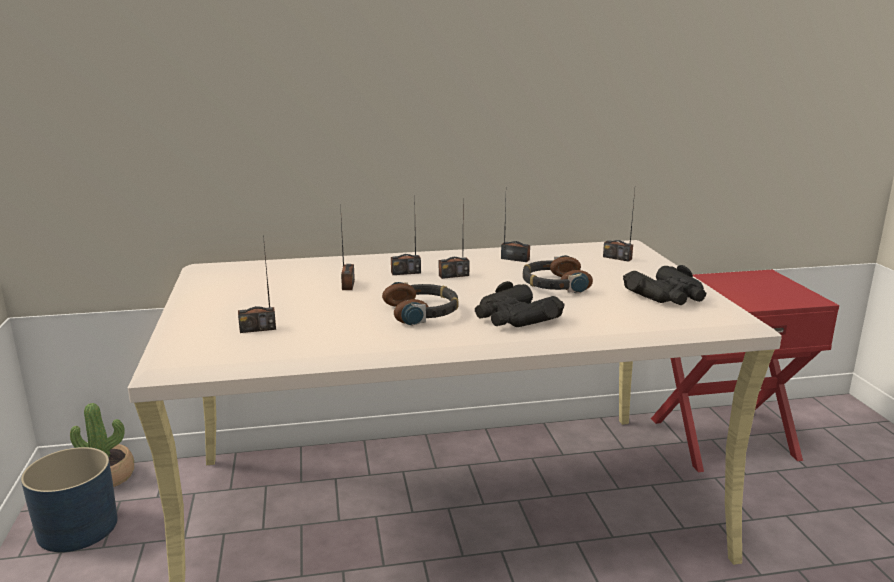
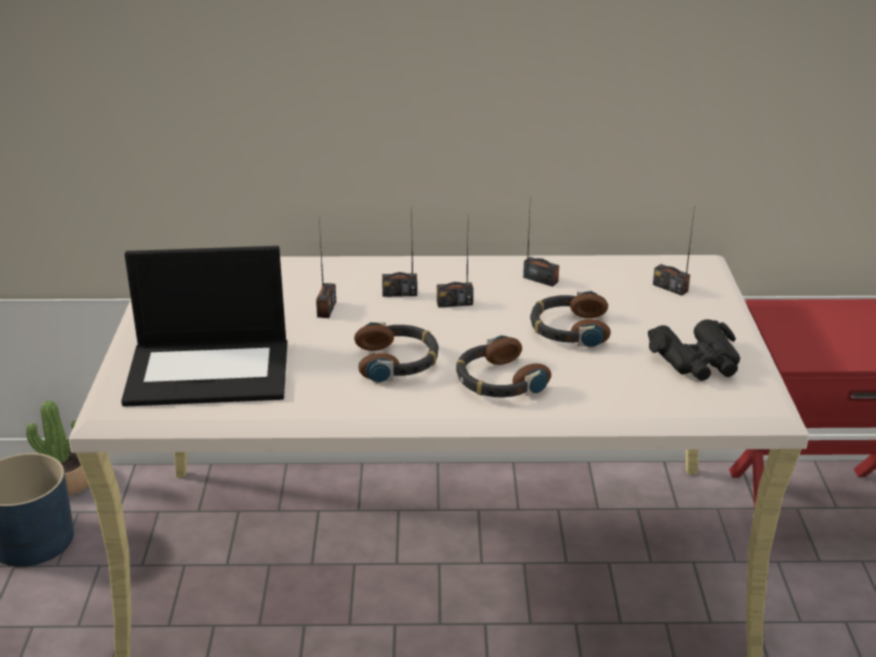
camera: 10 degrees right, 10 degrees up
(258, 329) = (210, 371): radio -> laptop
(514, 318) = (498, 381): black binoculars -> headphones

